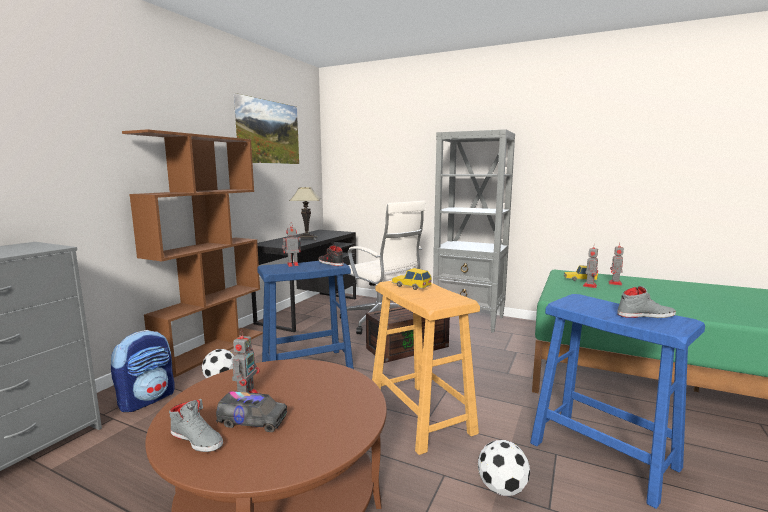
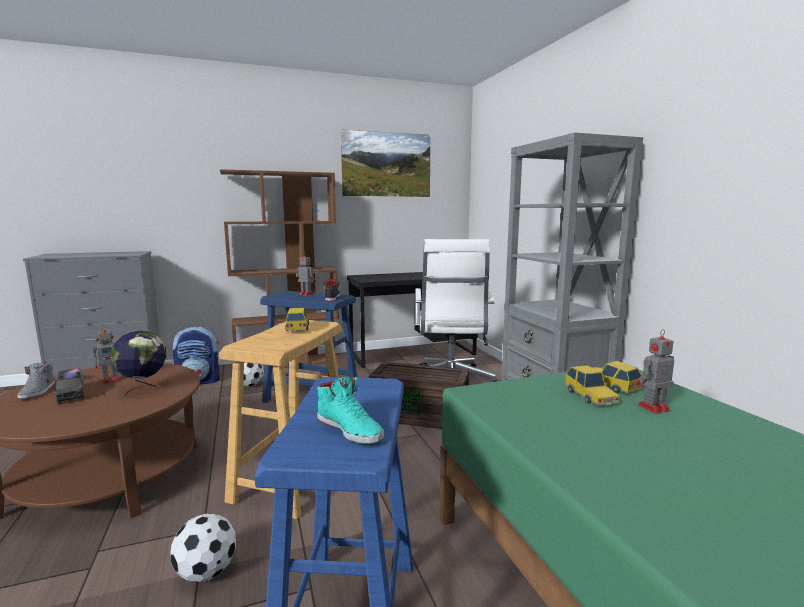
camera: 45 degrees right, 0 degrees up
(306, 239) = (408, 276): table lamp -> none
(312, 386) = (143, 389): none -> globe
(590, 285) = (590, 396): toy robot -> toy car
(645, 315) = (350, 428): grey shoe -> turquoise shoe

